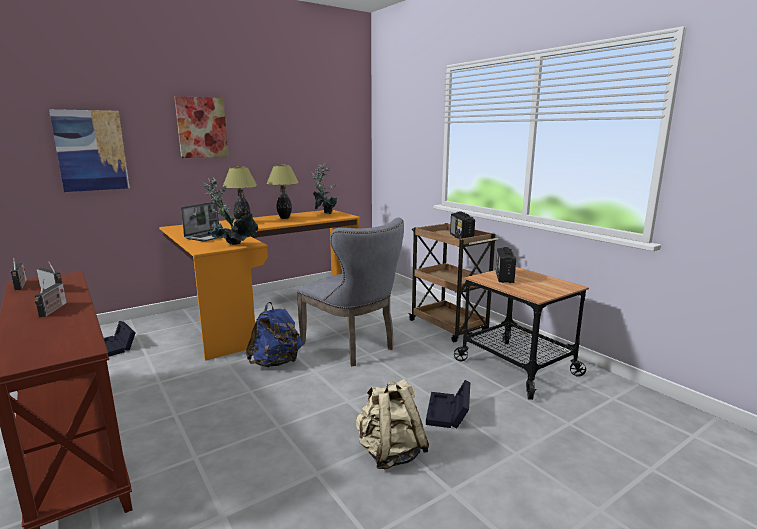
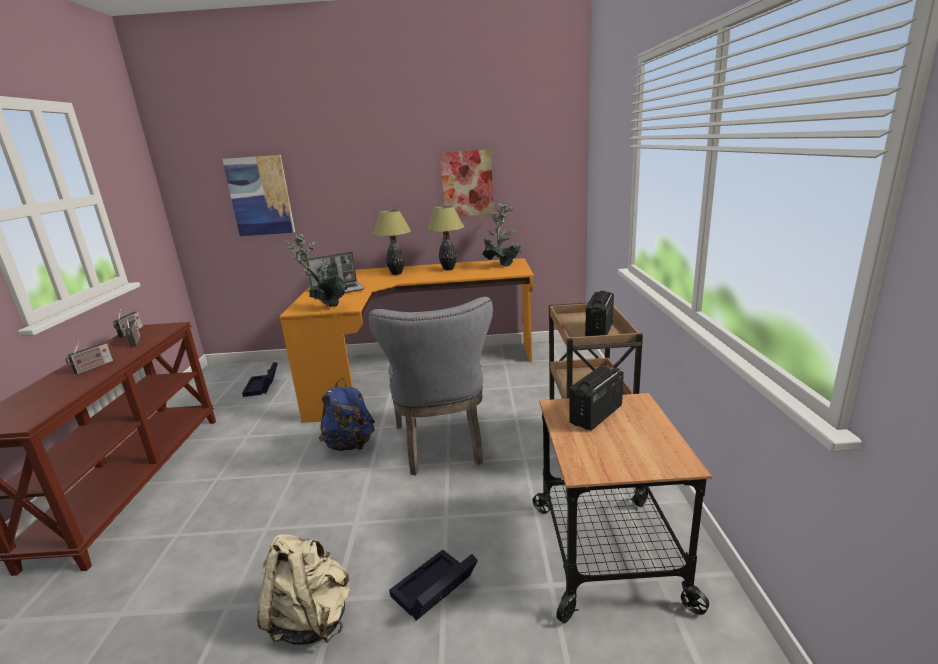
camera: 35 degrees right, 5 degrees up
(202, 127) = (363, 166): picture -> picture (467, 183)

